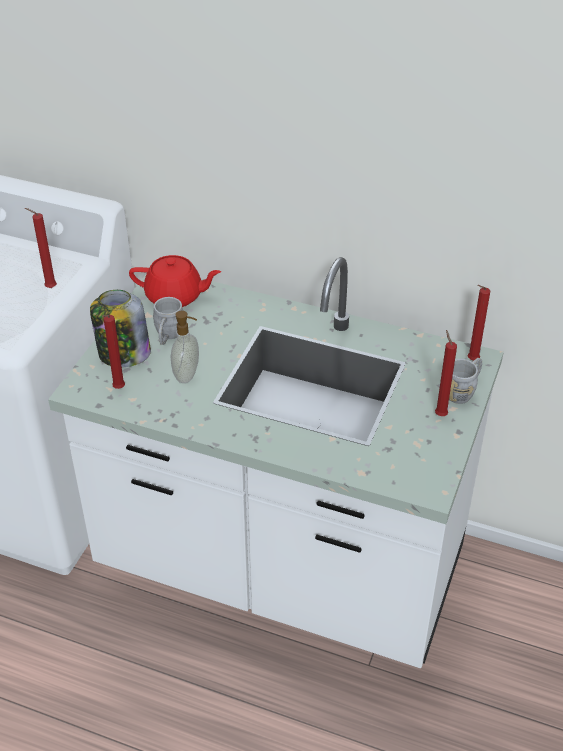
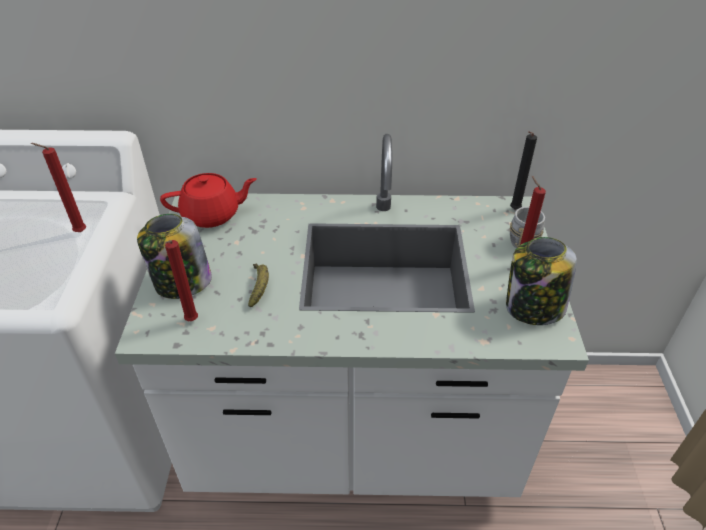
camera: 20 degrees left, 0 degrees up
(168, 336) = (222, 254): grey mug -> none
(187, 374) = (259, 287): soap dispenser -> banana
(426, 457) = (533, 308): none -> jar
(471, 360) = (513, 210): red candle -> black candle

